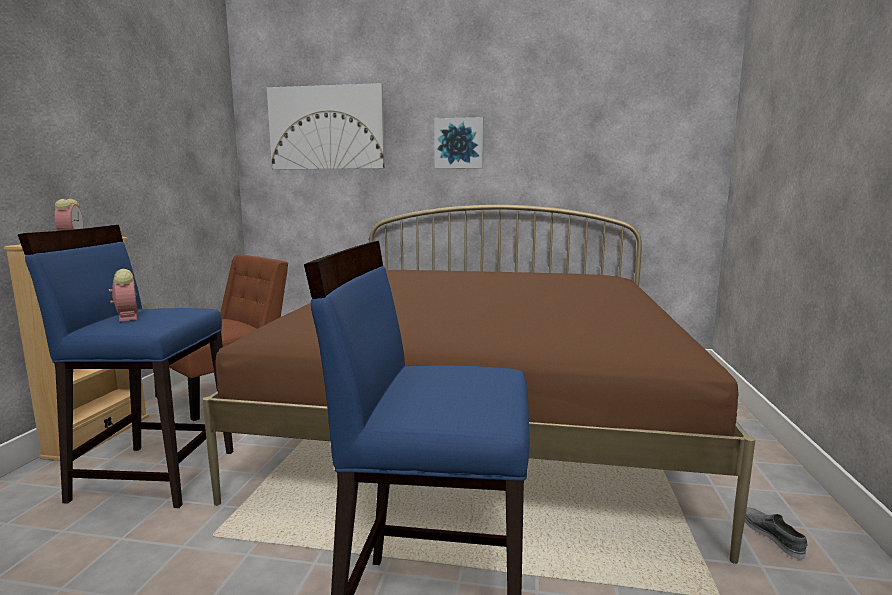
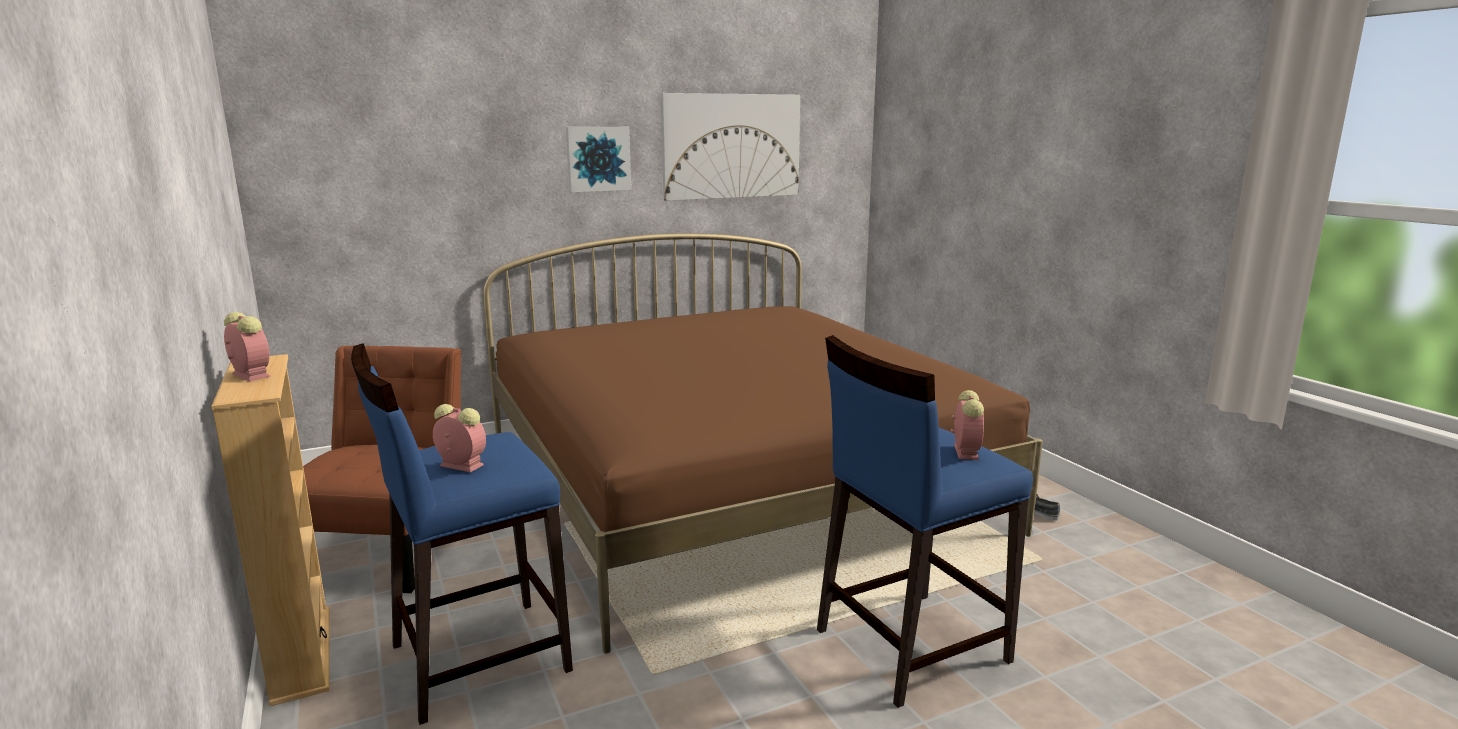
camera: 35 degrees left, 5 degrees up
(326, 128) = (402, 137): picture -> picture (731, 146)
(474, 396) = (965, 451): none -> alarm clock

